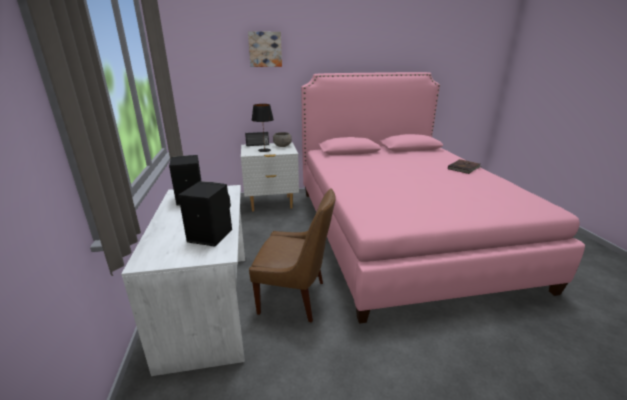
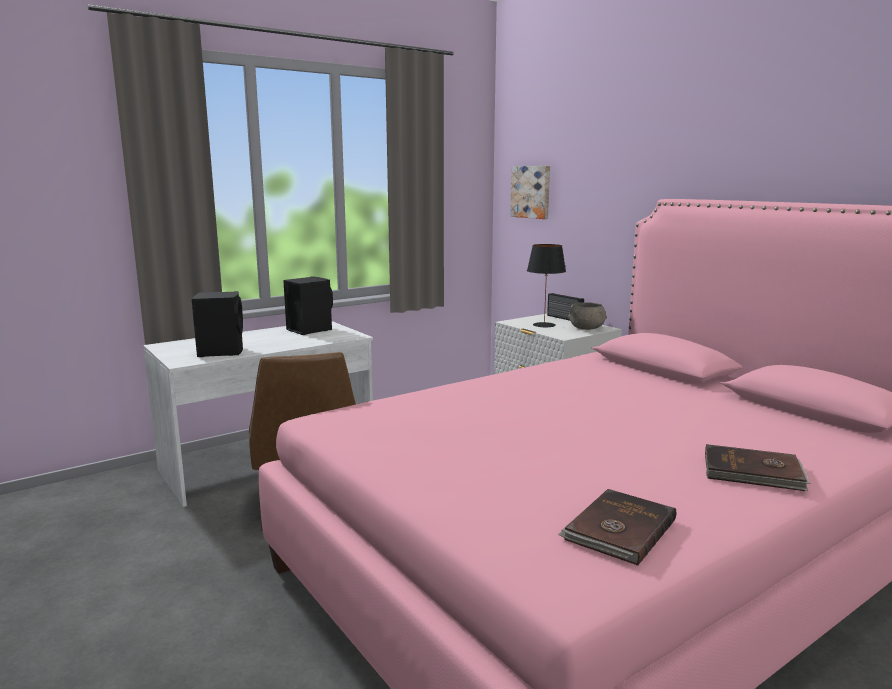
camera: 65 degrees right, 10 degrees down
(265, 49) = (602, 154): picture -> picture (531, 192)
(509, 193) = (618, 530): none -> brown book

